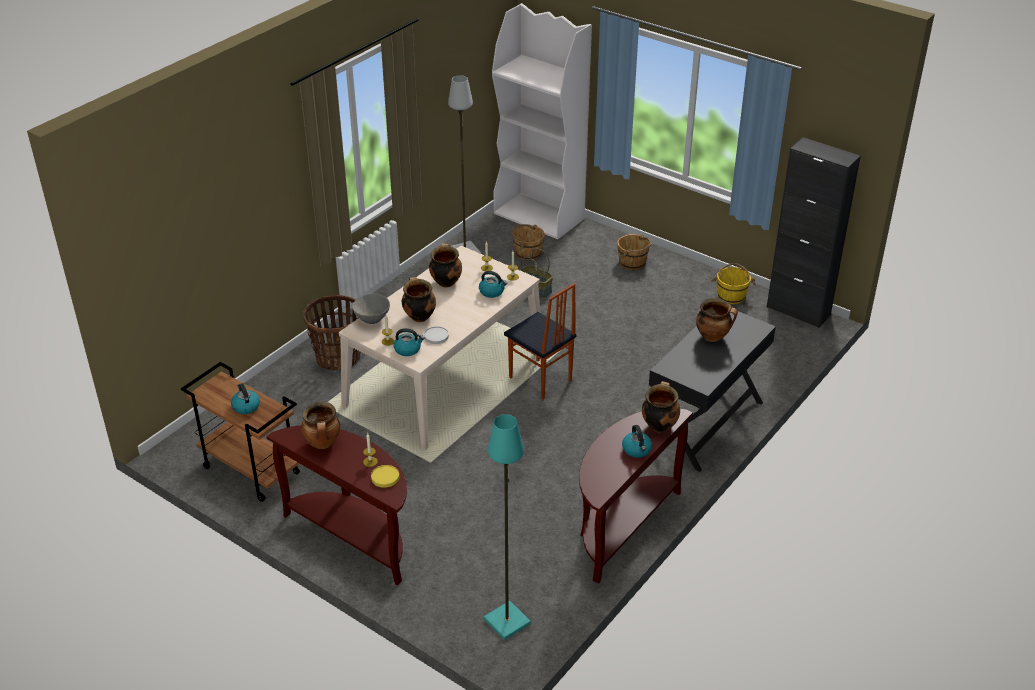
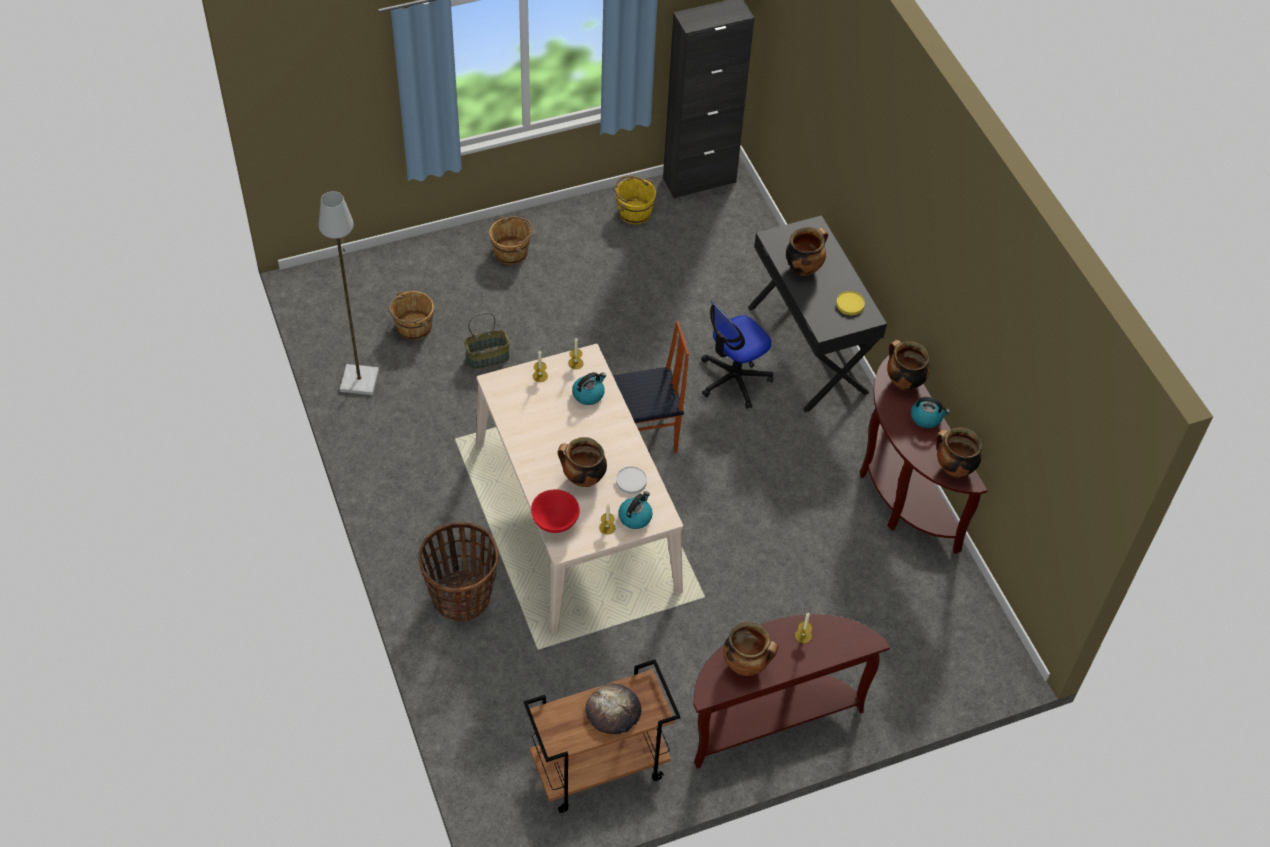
camera: 60 degrees left, 15 degrees up
(246, 406) = (613, 711): kettle -> bread
(372, 319) = (555, 523): grey bowl -> red bowl
(385, 477) = (836, 634): yellow plate -> yellow plate (850, 304)
(445, 282) = (537, 424): cooking pot -> cooking pot (953, 468)
(508, 621) = (965, 646): turquoise floor lamp -> none
(539, 216) = (352, 279): white bookcase -> none
(636, 399) = (734, 379): none -> office chair

